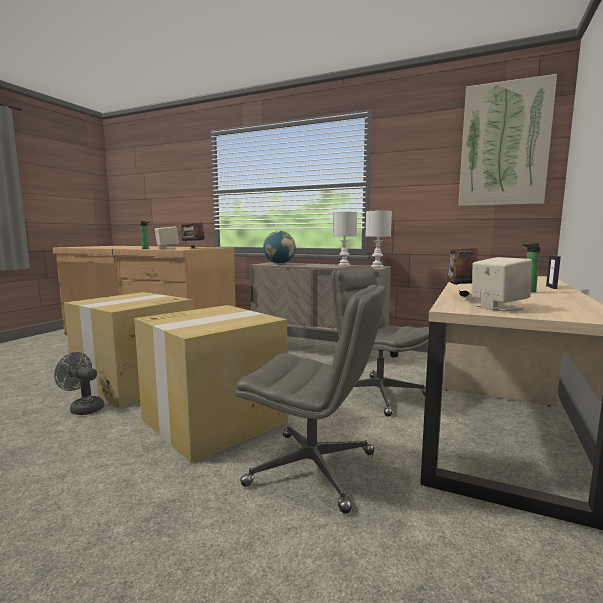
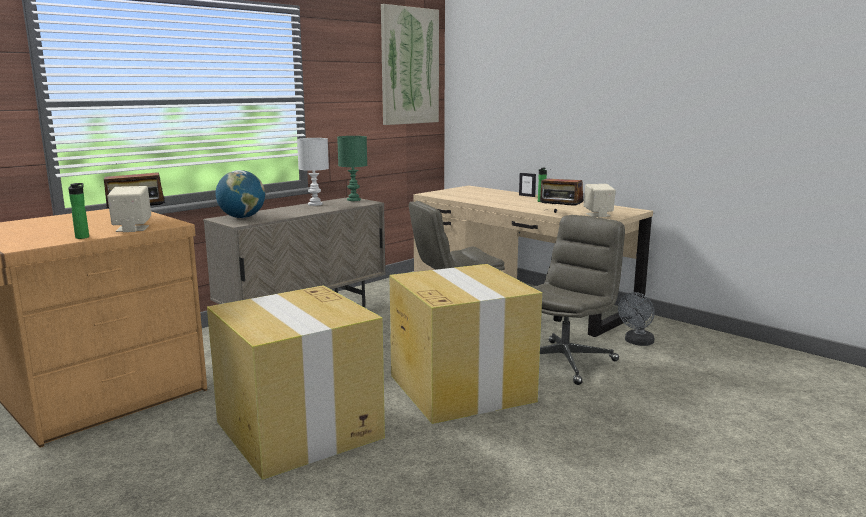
camera: 70 degrees left, 5 degrees up
(83, 408) = (368, 462): grey fan -> grey fan (637, 342)
(377, 266) = (354, 200): white table lamp -> green table lamp

